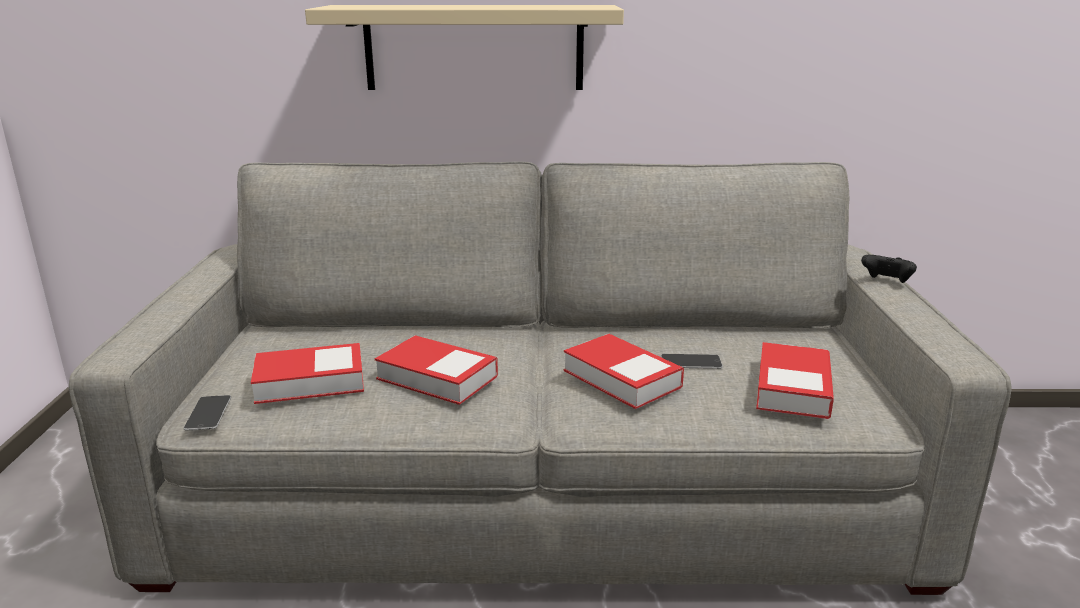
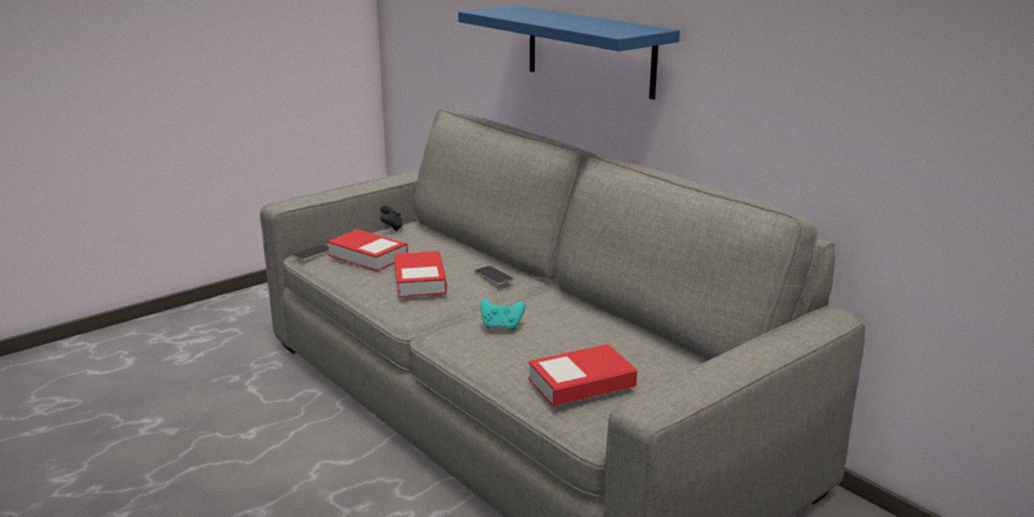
camera: 50 degrees right, 0 degrees up
(474, 48) = (589, 50): beige shelf -> blue shelf
(621, 379) = (501, 326): book -> turquoise game controller
(691, 362) = (564, 339): phone -> phone (493, 275)
(886, 282) = (772, 345): black game controller -> black game controller (392, 228)

